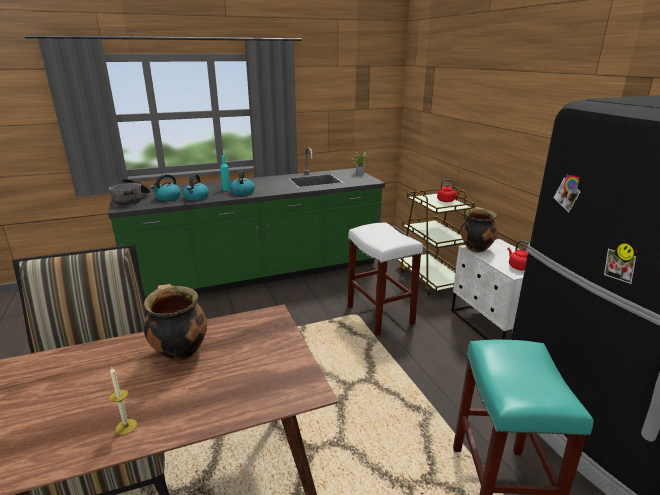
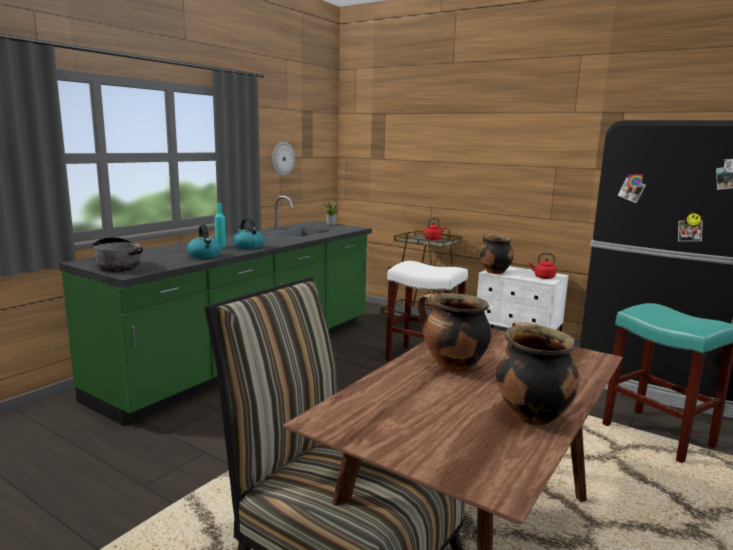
camera: 35 degrees left, 10 degrees down
(126, 426) = (530, 414): candle -> cooking pot
(168, 198) = (167, 259): kettle -> none
(330, 111) = (282, 158): none -> wall clock

